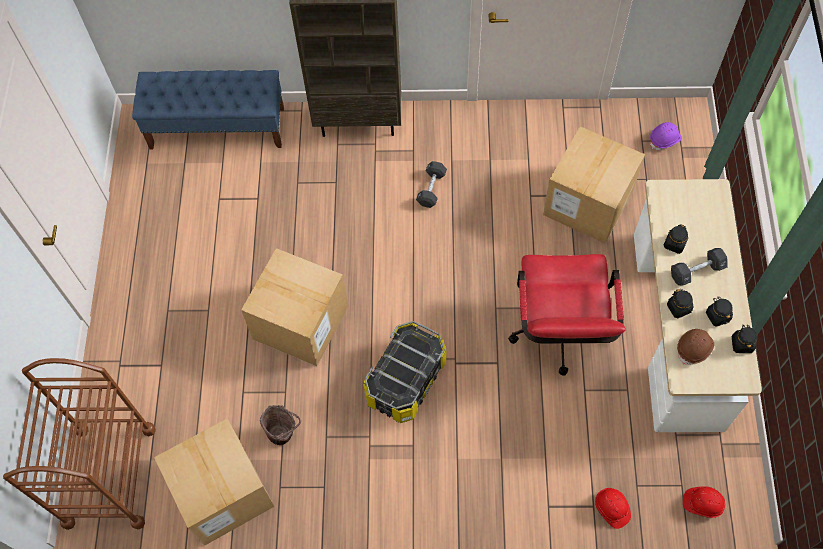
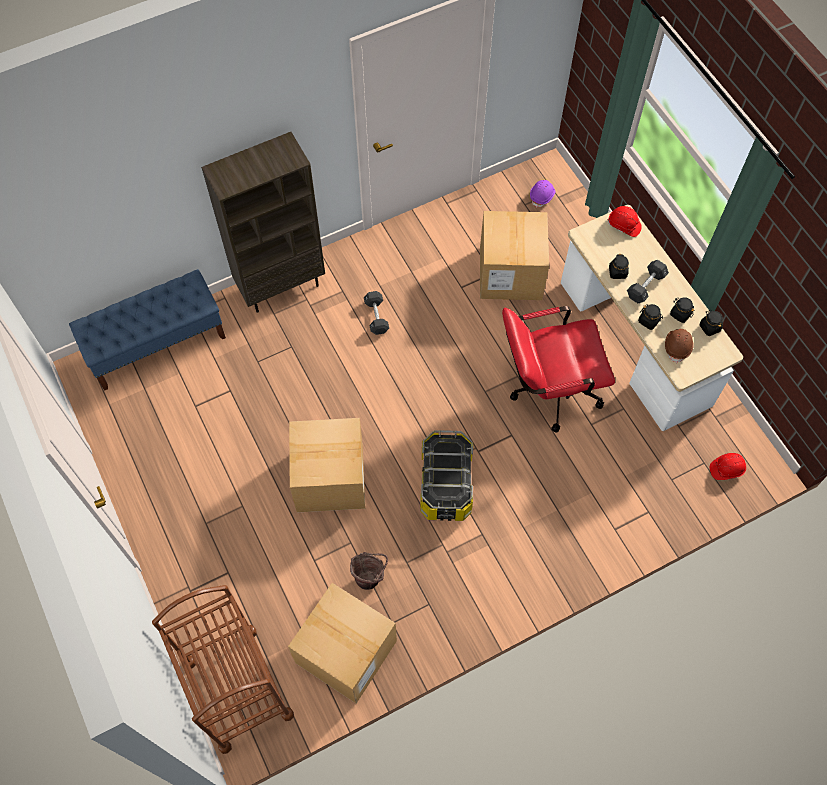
camera: 30 degrees left, 0 degrees up
(559, 335) = (547, 390): red office chair -> red office chair turned 105 degrees clockwise
(611, 509) = (663, 507): red hard hat -> red hard hat (624, 226)

